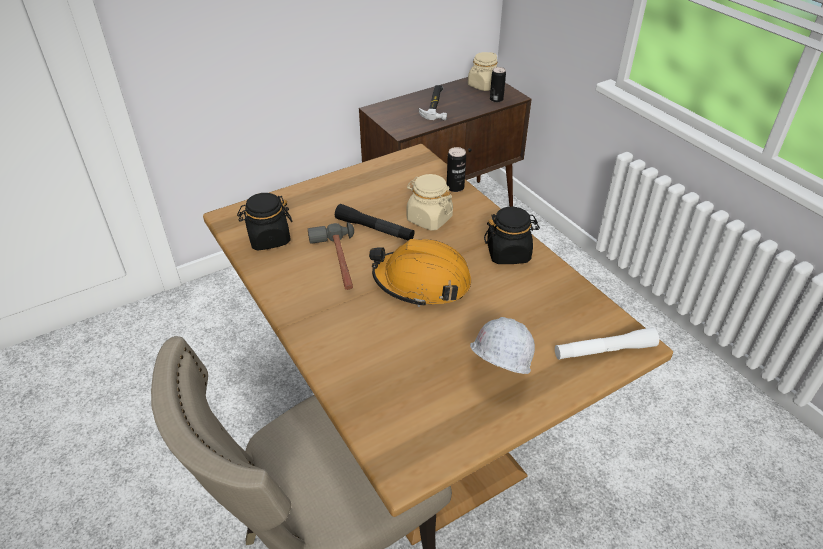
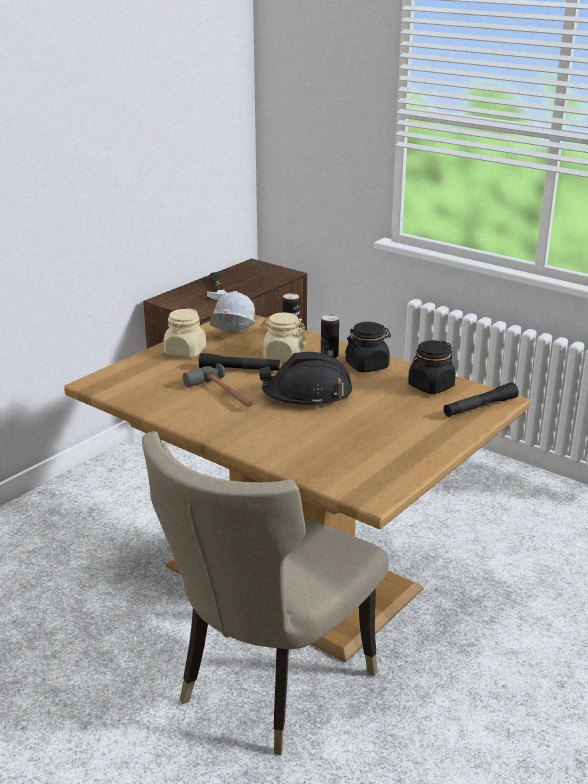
camera: 20 degrees left, 15 degrees down
(269, 239) = (145, 390): black jar -> black jar (430, 386)
(422, 282) = (307, 394): orange hard hat -> black hard hat
(483, 86) = (255, 269): beige jar -> beige jar (185, 352)
(496, 99) = (274, 277): can -> can (329, 355)
(496, 375) = (407, 435): white hard hat -> white hard hat (232, 339)
(604, 351) = (480, 407): white flashlight -> black flashlight

